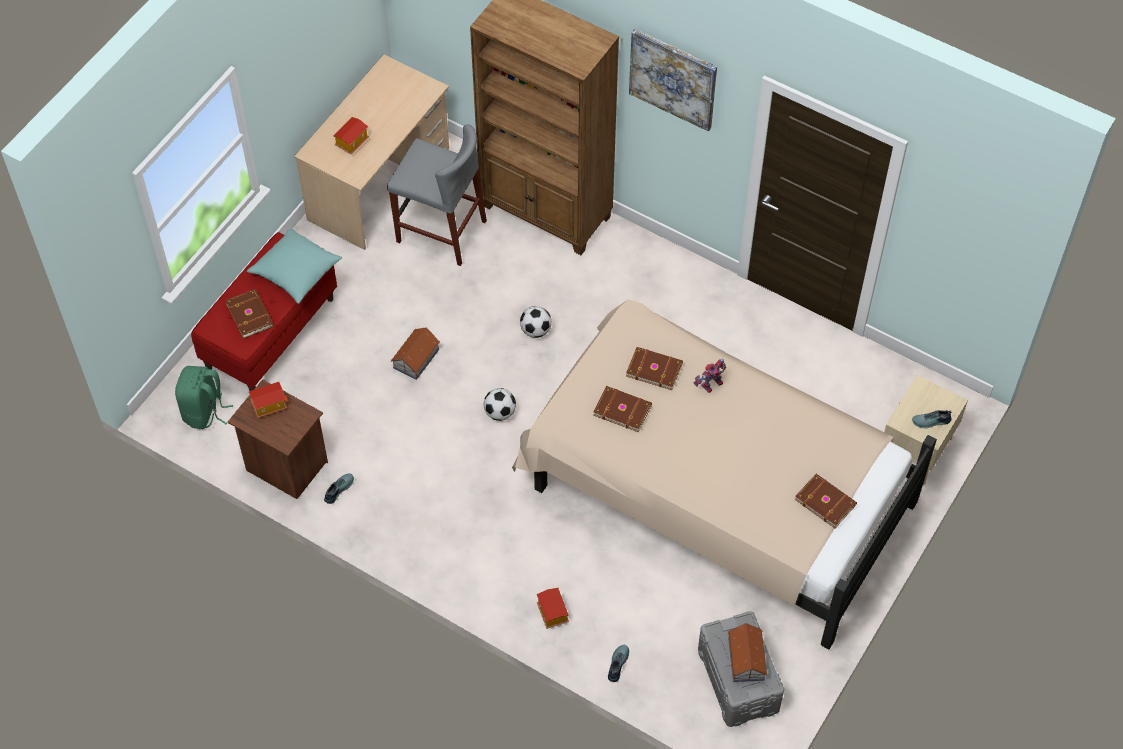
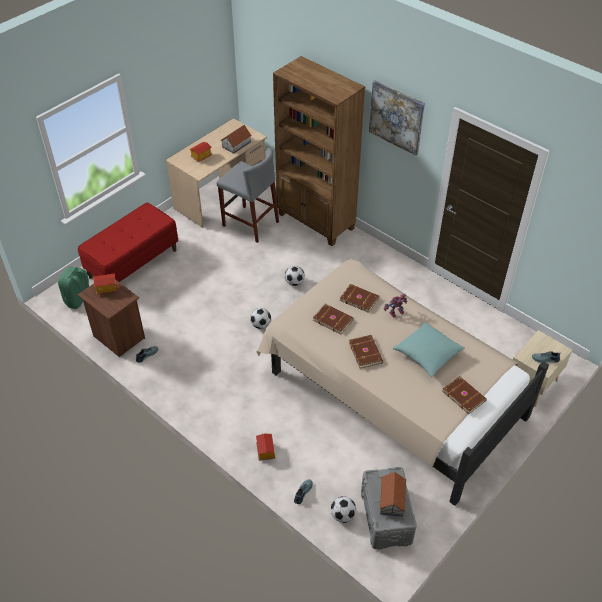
camera: 10 degrees right, 10 degrees down
(250, 314) = (116, 242): brown book -> brown book (366, 352)
(296, 272) = (151, 223): turquoise pillow -> turquoise pillow (427, 354)
(416, 358) = (217, 288): toy house -> toy house (236, 144)
(679, 687) = (343, 515): none -> football

